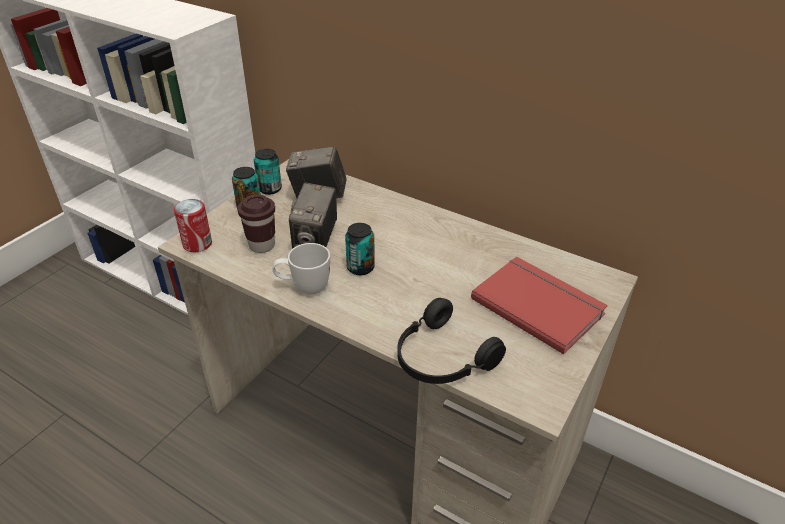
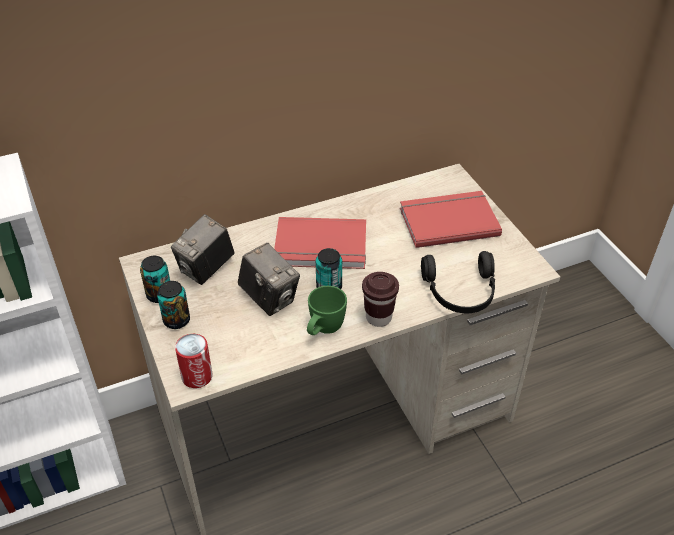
camera: 55 degrees left, 5 degrees up
(262, 245) = (242, 334): brown cup -> brown cup (378, 317)
(303, 288) = (323, 330): white mug -> green mug
(406, 241) = (321, 248): none -> red book

